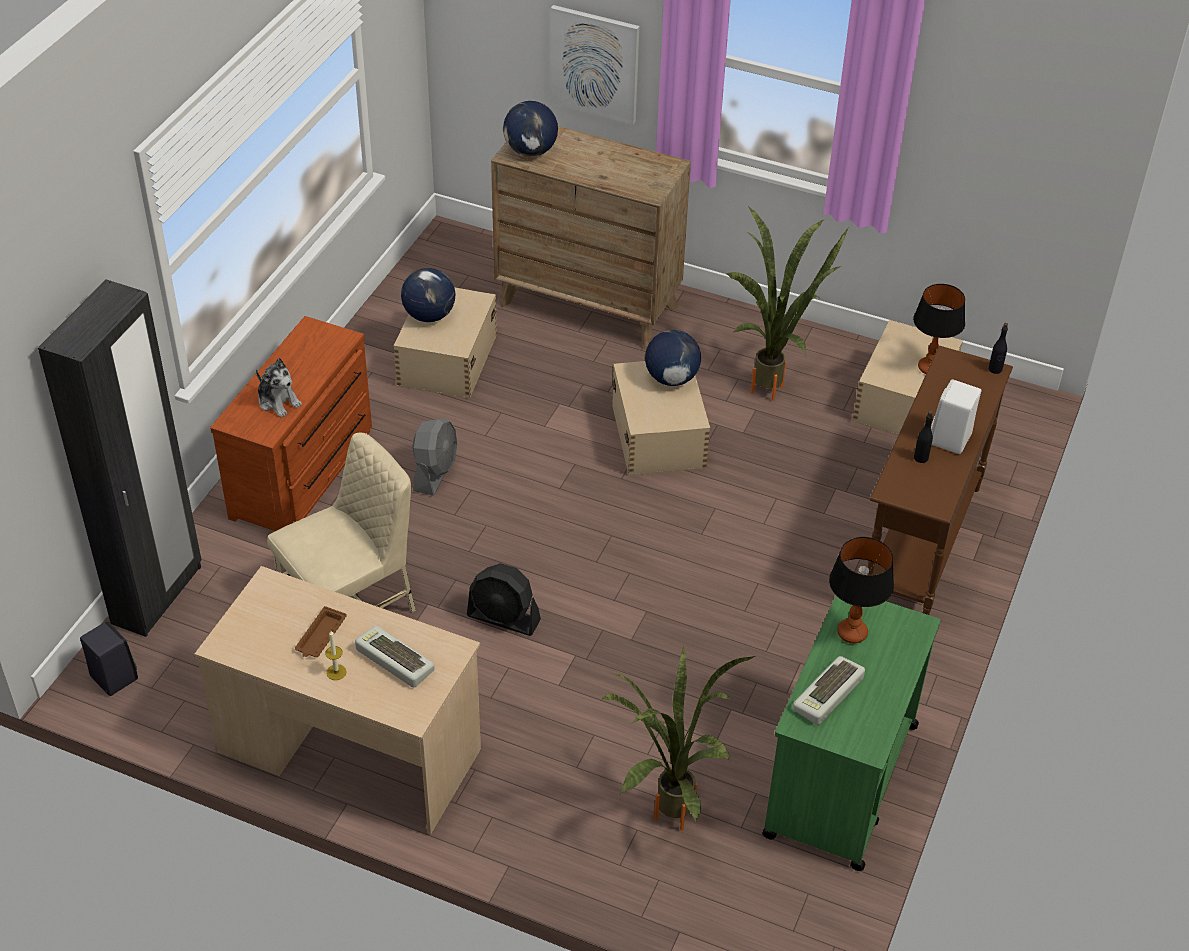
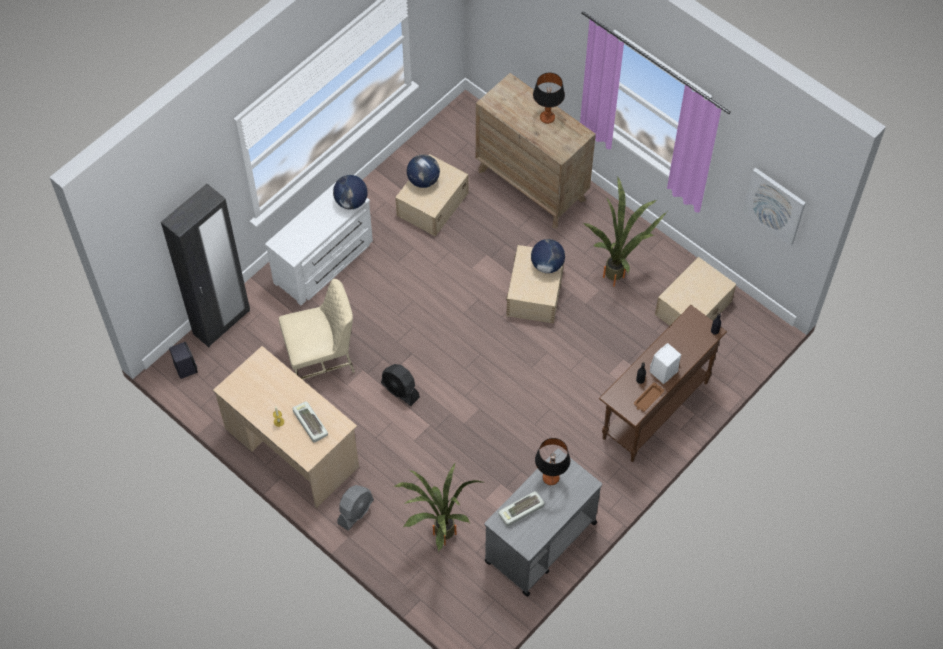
camera: 20 degrees right, 15 degrees up
(278, 401) = (306, 236): plush toy -> none
(306, 472) = (325, 263): brown dresser -> white dresser
(320, 636) = (278, 398): brown tray -> brown tray (648, 399)
(435, 472) = (397, 283): grey fan -> grey fan (356, 511)
(531, 151) = (502, 102): globe -> globe (351, 202)
(595, 63) = (553, 57): picture -> picture (774, 205)
(840, 781) = (540, 542): green cart -> grey cart
(929, 368) = (705, 299): table lamp -> table lamp (547, 118)

